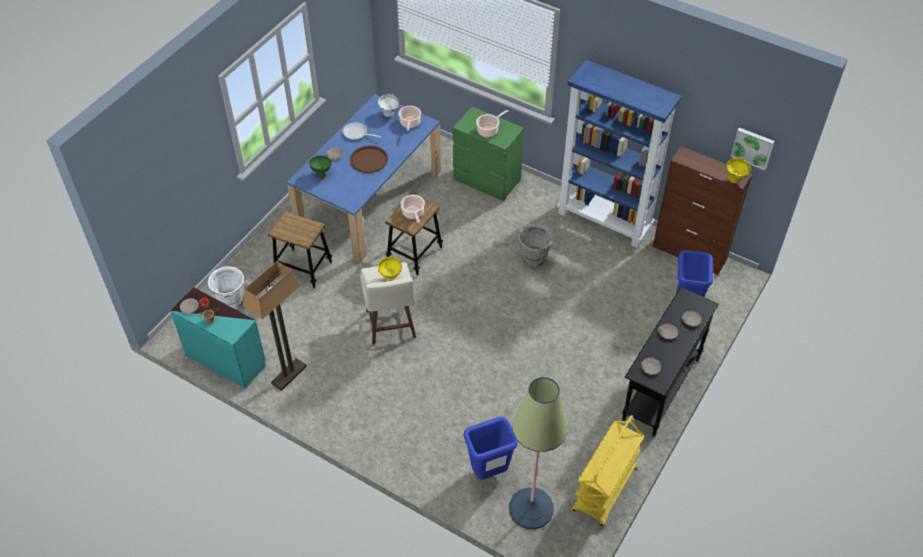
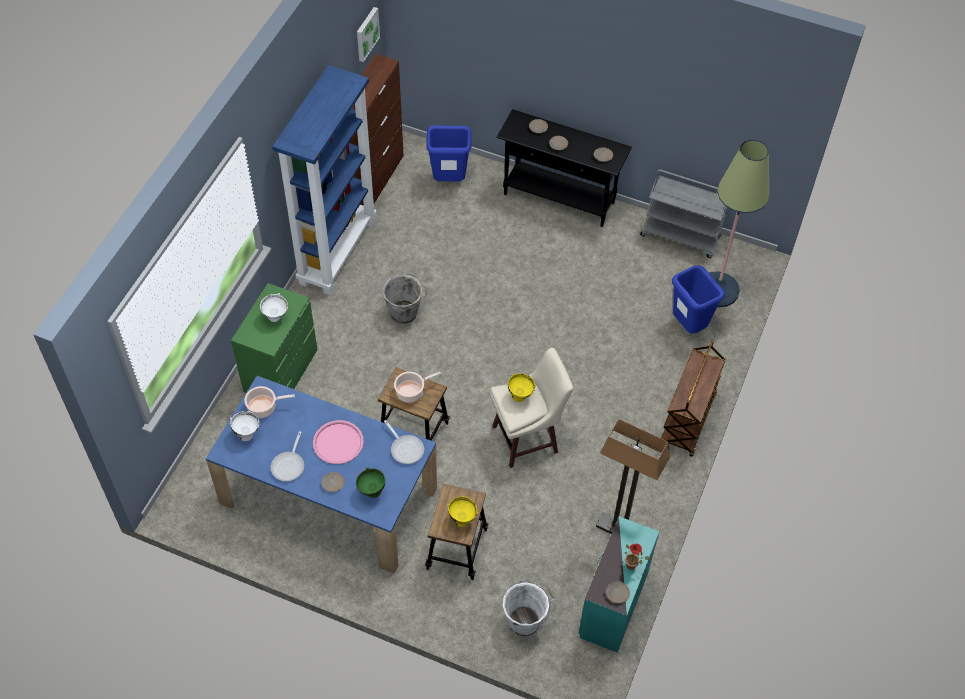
camera: 100 degrees left, 5 degrees up
(353, 196) = (405, 448): none -> frying pan
(369, 160) = (338, 443): brown tray -> pink tray
(382, 448) = (688, 420): none -> brown cart
(488, 130) = (276, 317): cooking pot -> white bowl
(605, 490) = (681, 236): yellow cart -> grey cart
(735, 179) = (386, 65): yellow bowl -> yellow bowl (462, 519)

